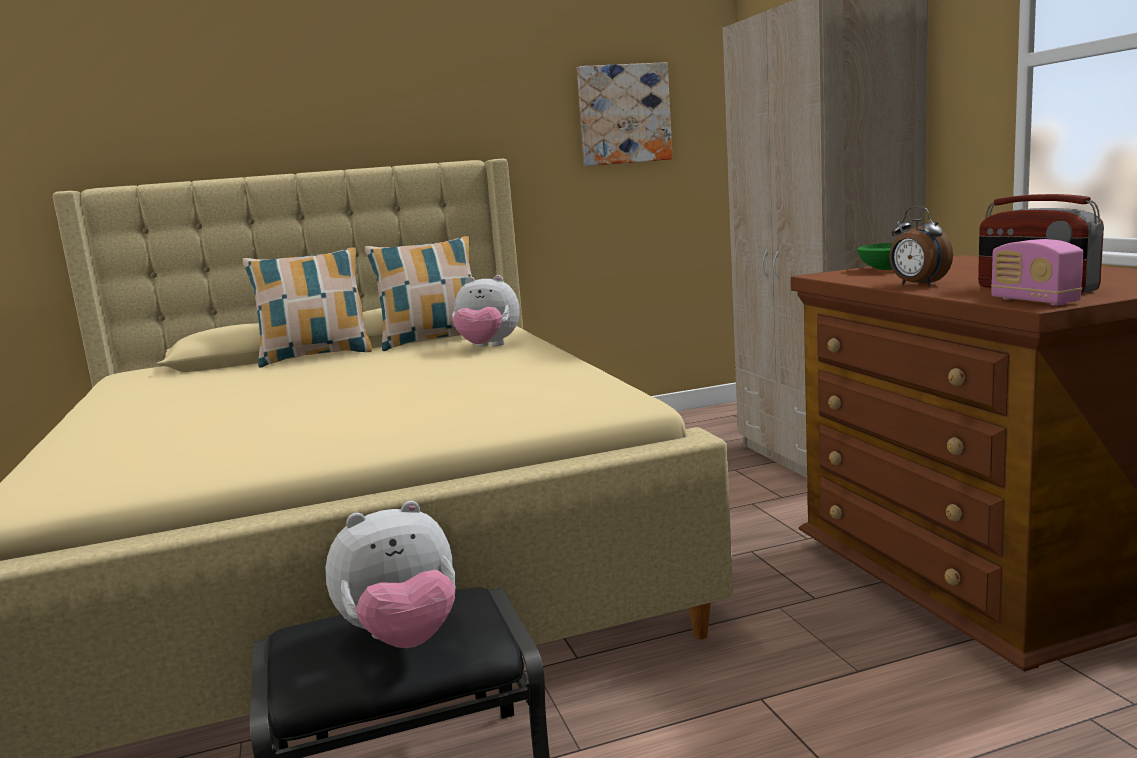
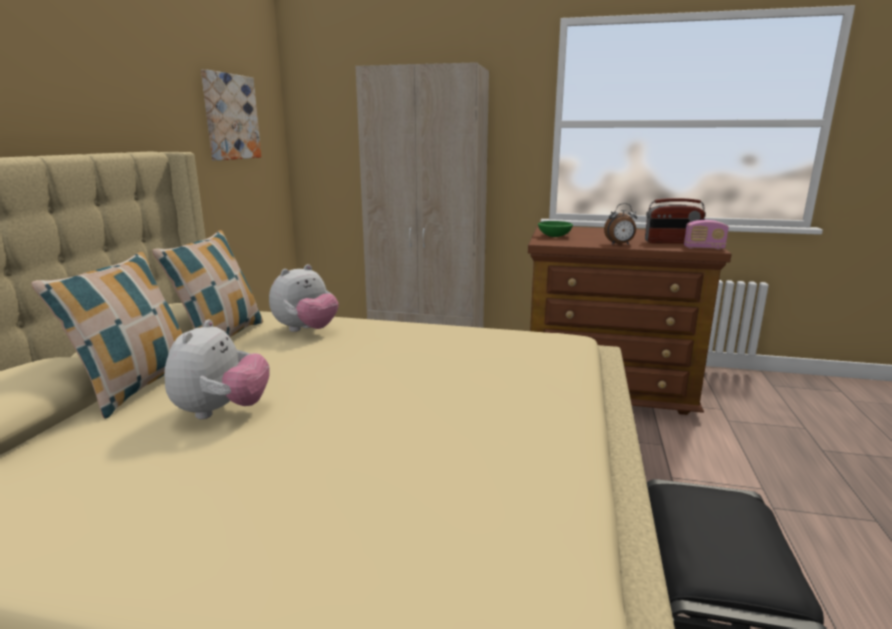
camera: 60 degrees left, 5 degrees up
(403, 638) = (741, 529): plush toy -> plush toy (222, 411)

